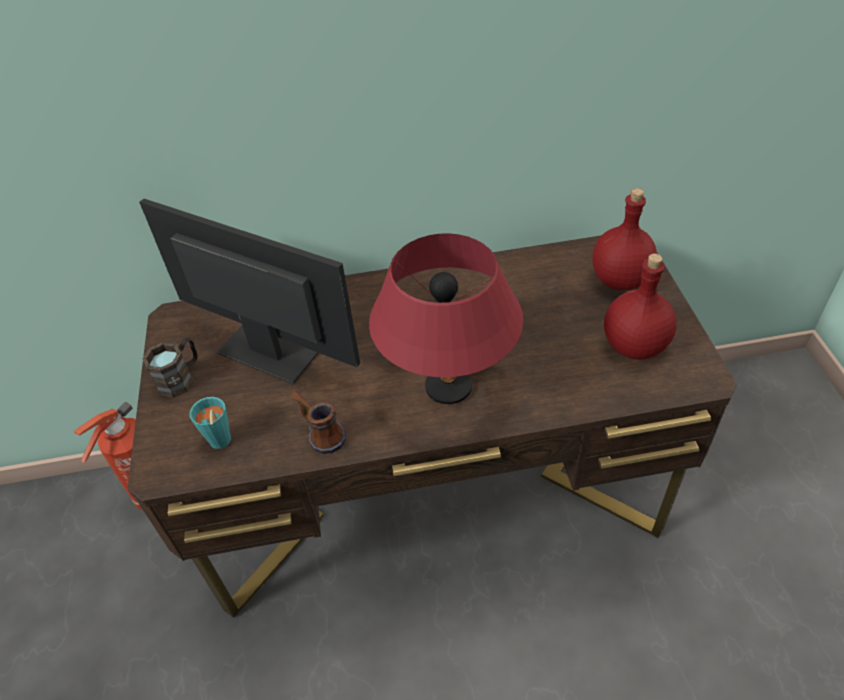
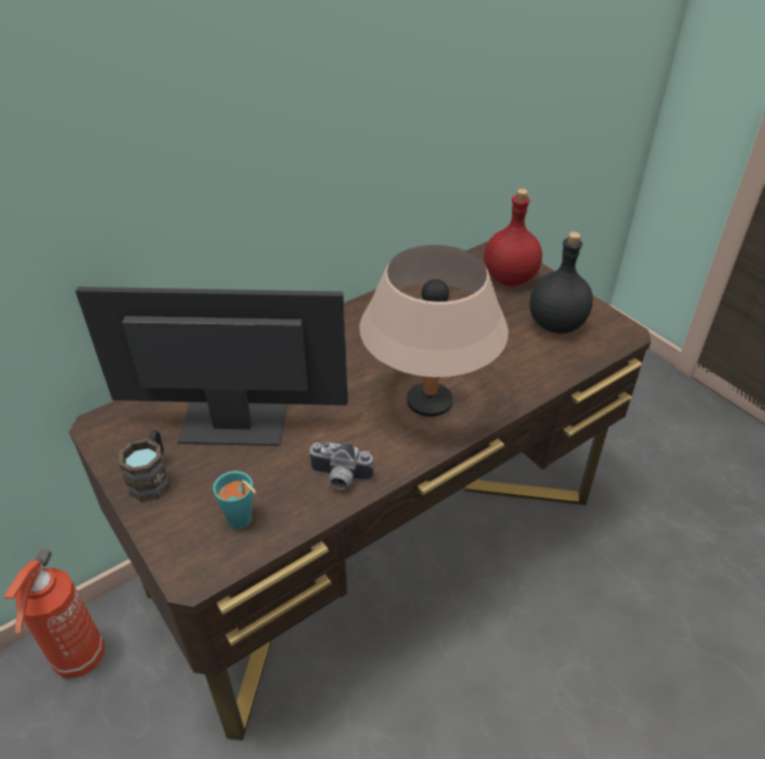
camera: 30 degrees left, 5 degrees down
(320, 434) = (339, 479): mug -> camera
(447, 387) = (428, 402): red table lamp -> beige table lamp
(634, 347) = (557, 325): red bottle -> black bottle

